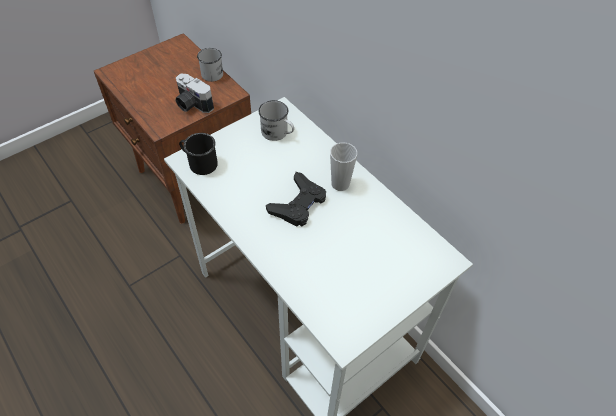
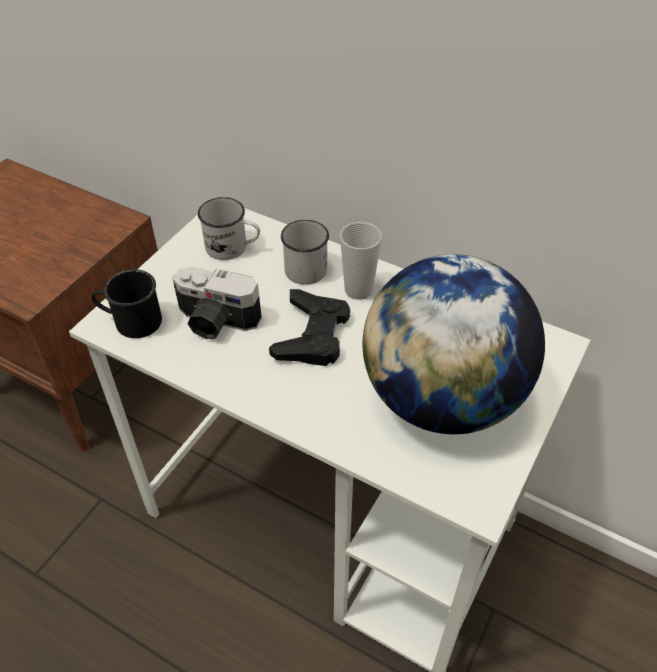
camera: 20 degrees left, 5 degrees down
(192, 104) = (66, 252): camera -> camera (215, 322)
(212, 72) = (78, 200): white mug -> white mug (303, 265)
(355, 270) = (441, 398): none -> globe

